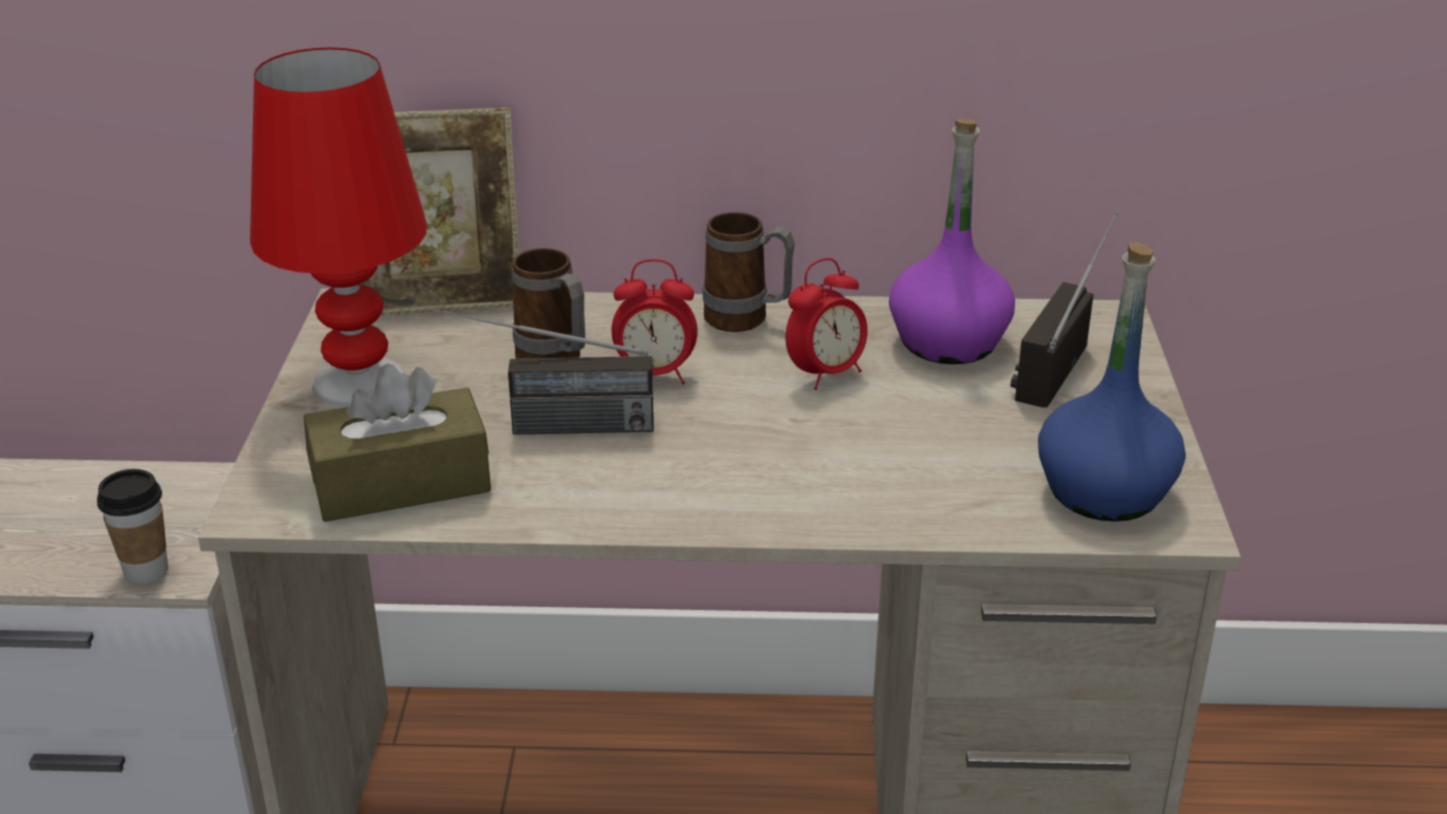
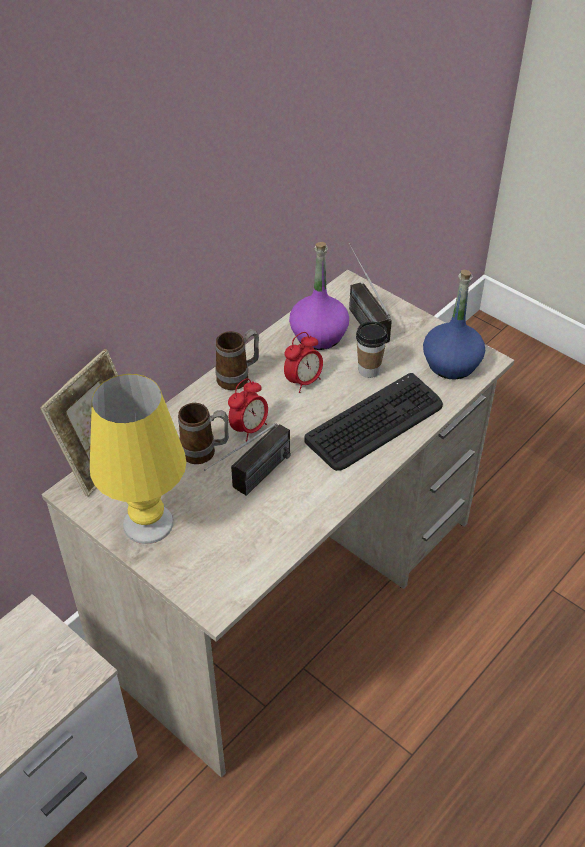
camera: 50 degrees left, 15 degrees up
(146, 571) = (69, 683): cup -> cup (369, 370)
(359, 382) = (147, 523): red table lamp -> yellow table lamp
(401, 483) = (245, 550): brown tissue box -> none
(825, 374) = (303, 381): alarm clock -> alarm clock turned 45 degrees clockwise
(837, 479) = (375, 423): none -> keyboard

